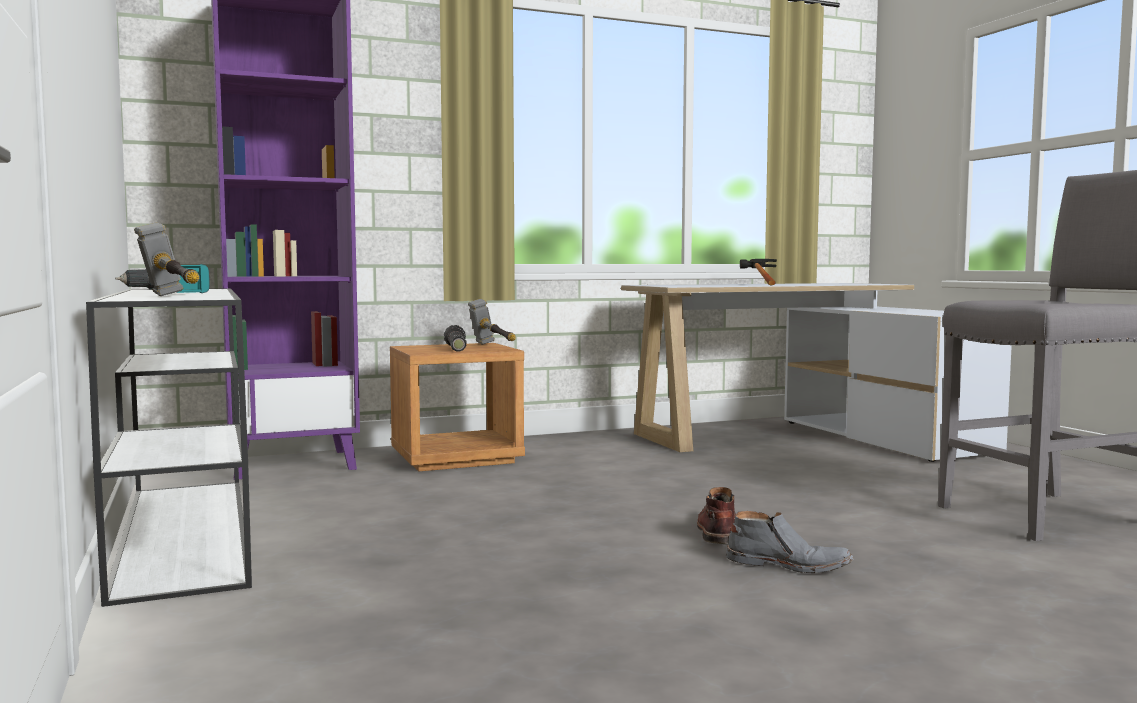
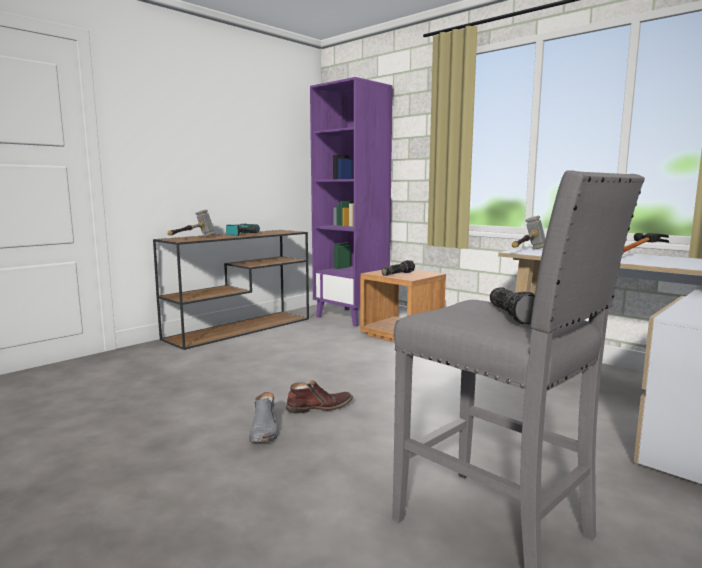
camera: 65 degrees right, 5 degrees up
(183, 531) = (240, 328): white console table -> brown console table
(493, 346) = (420, 276): hammer -> hammer (527, 251)
(1048, 300) = (514, 315): none -> flashlight

